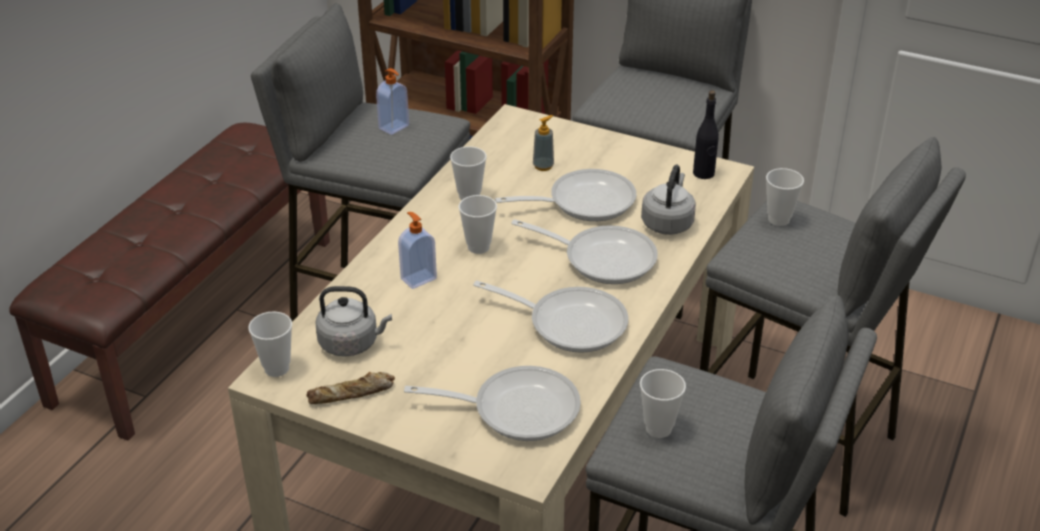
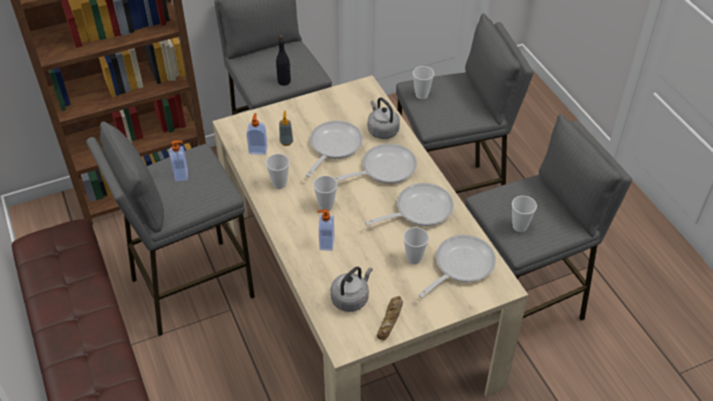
camera: 50 degrees left, 10 degrees up
(276, 368) = (340, 339): cup -> cup (414, 258)
(503, 154) = (258, 149): none -> soap dispenser
(703, 173) = (359, 94): black bottle -> black bottle (284, 81)

